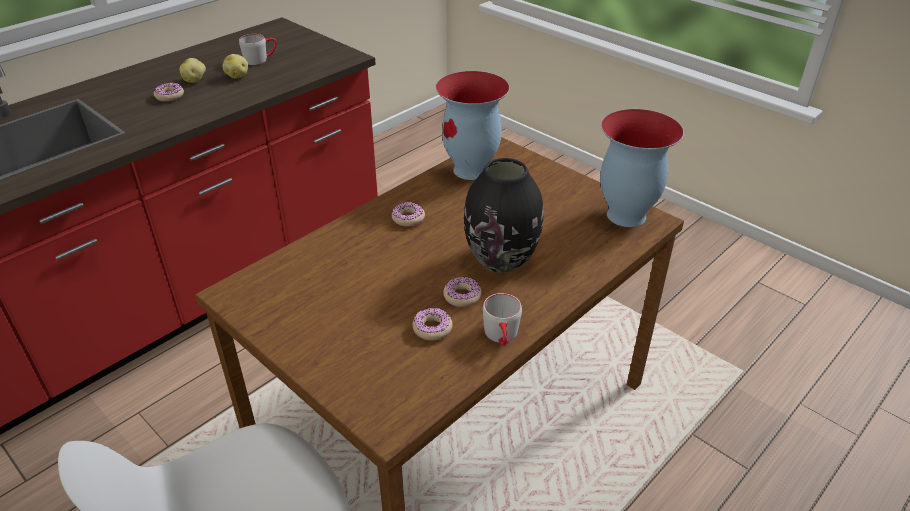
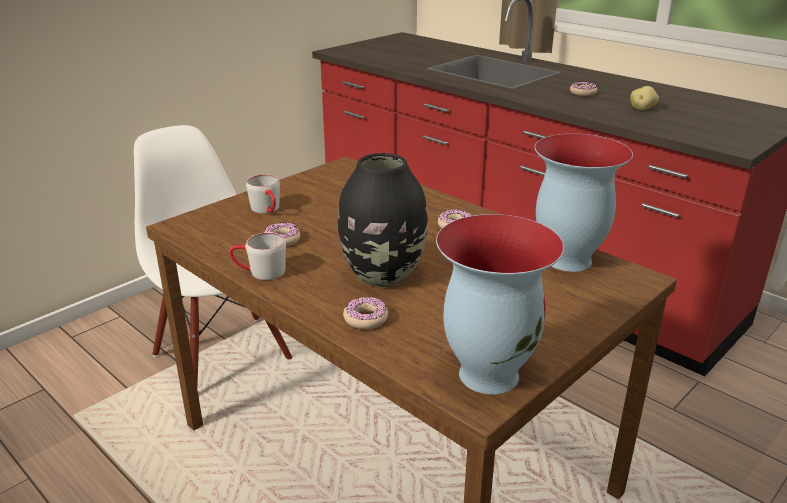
camera: 90 degrees right, 10 degrees down
(195, 80) = (620, 97): potato -> none
(261, 59) = (690, 113): grey mug -> grey mug (268, 210)
(462, 296) = (324, 253): donut -> donut (365, 318)

